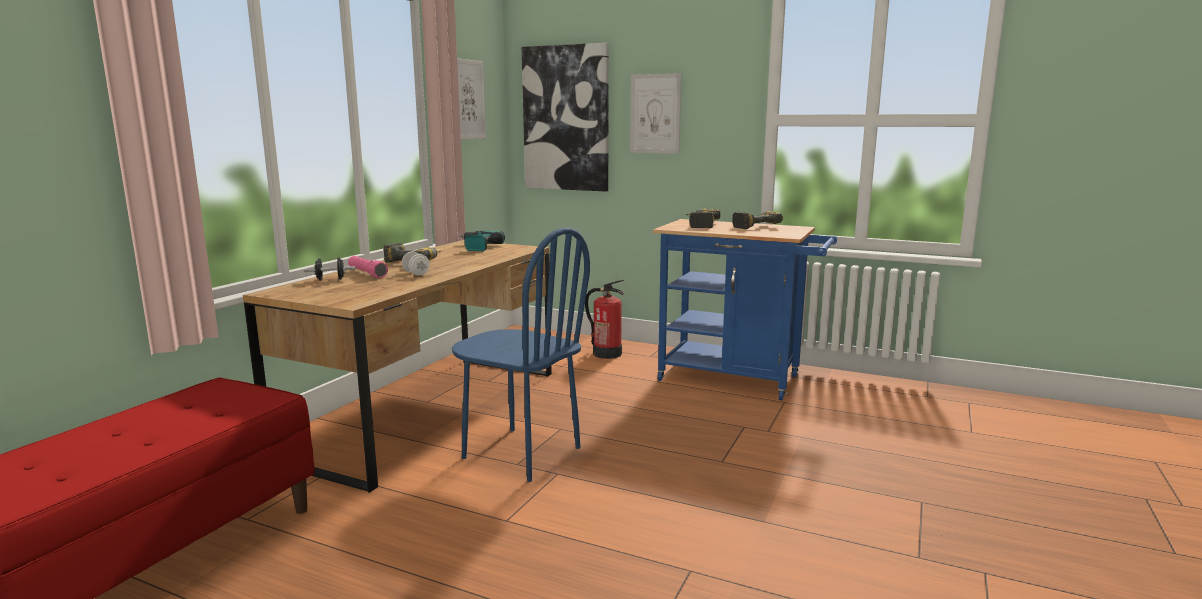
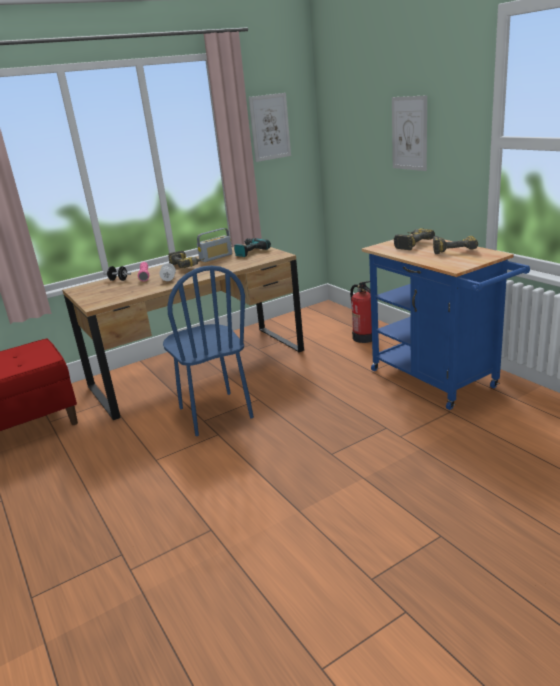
camera: 35 degrees right, 10 degrees up
(441, 253) = (216, 257): none -> radio
(566, 118) = (352, 136): picture -> none

